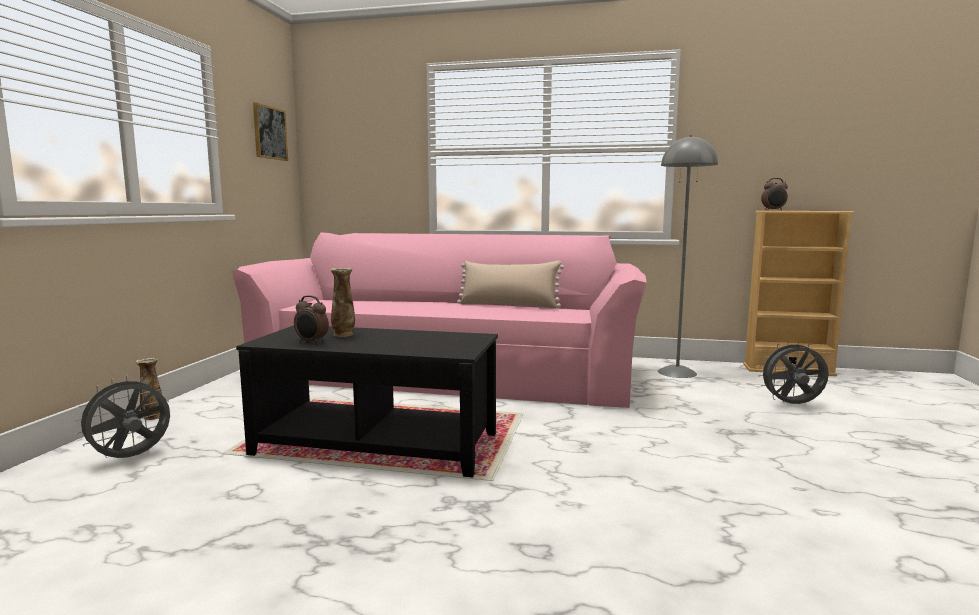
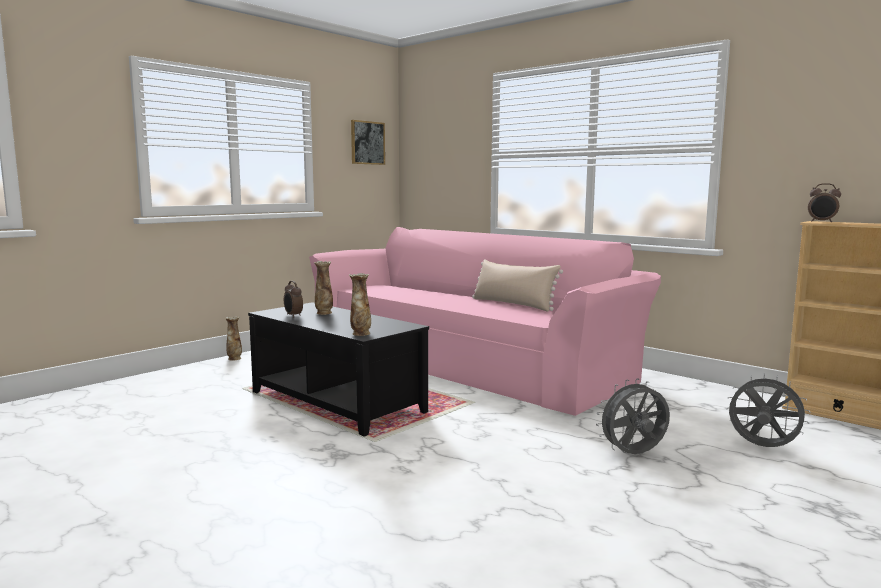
camera: 30 degrees right, 0 degrees up
(131, 458) = (194, 381): grey fan -> grey fan (633, 455)
(449, 351) = (360, 333): none -> vase
(677, 372) = (691, 395): grey floor lamp -> none

